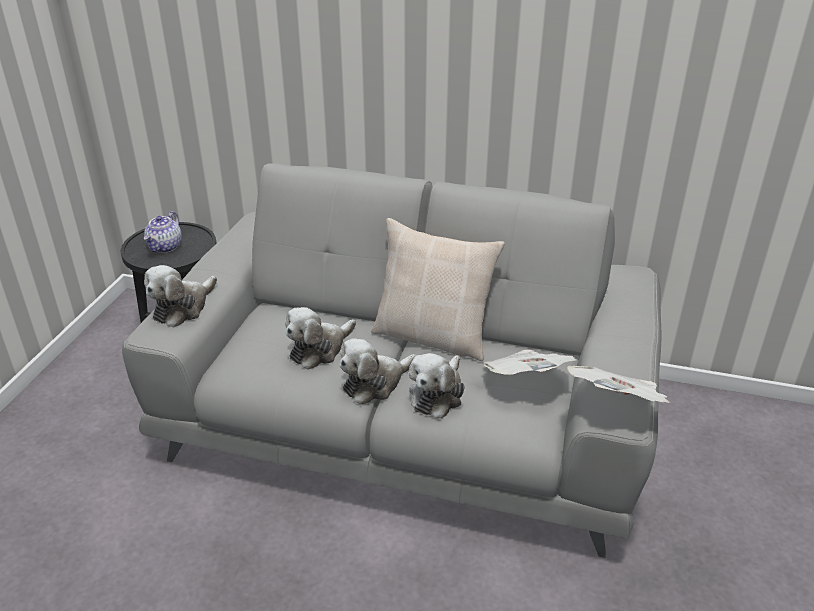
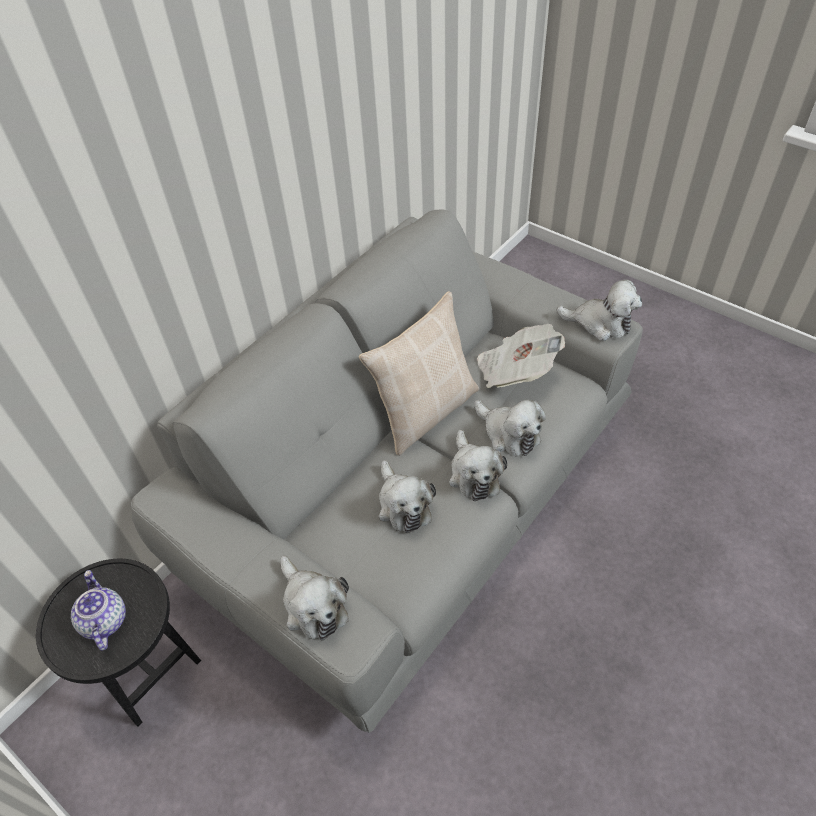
camera: 65 degrees left, 15 degrees up
(165, 247) = (104, 621): teapot -> teapot turned 150 degrees counterclockwise
(617, 404) = (600, 323): newspaper -> plush toy

